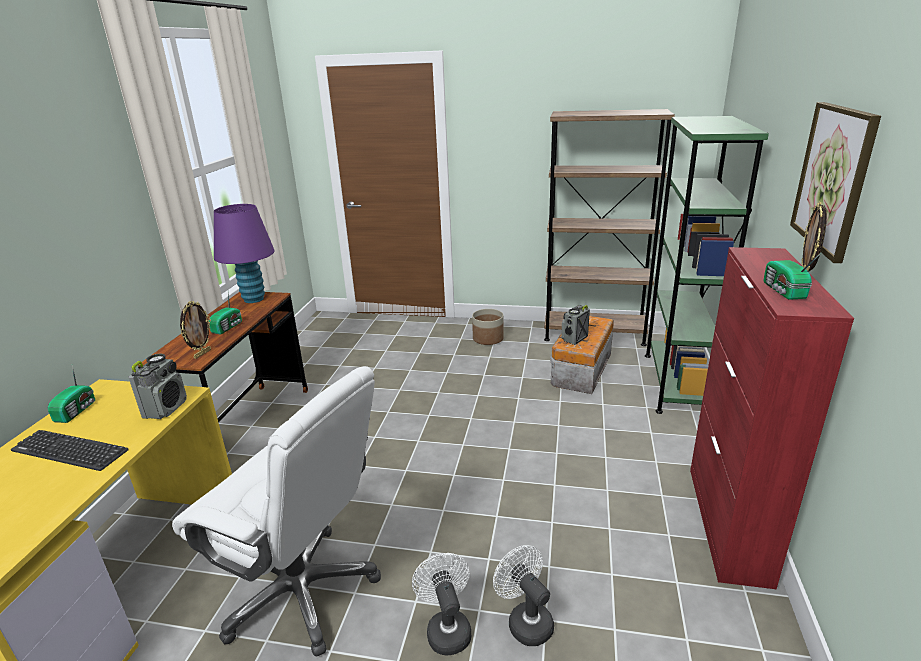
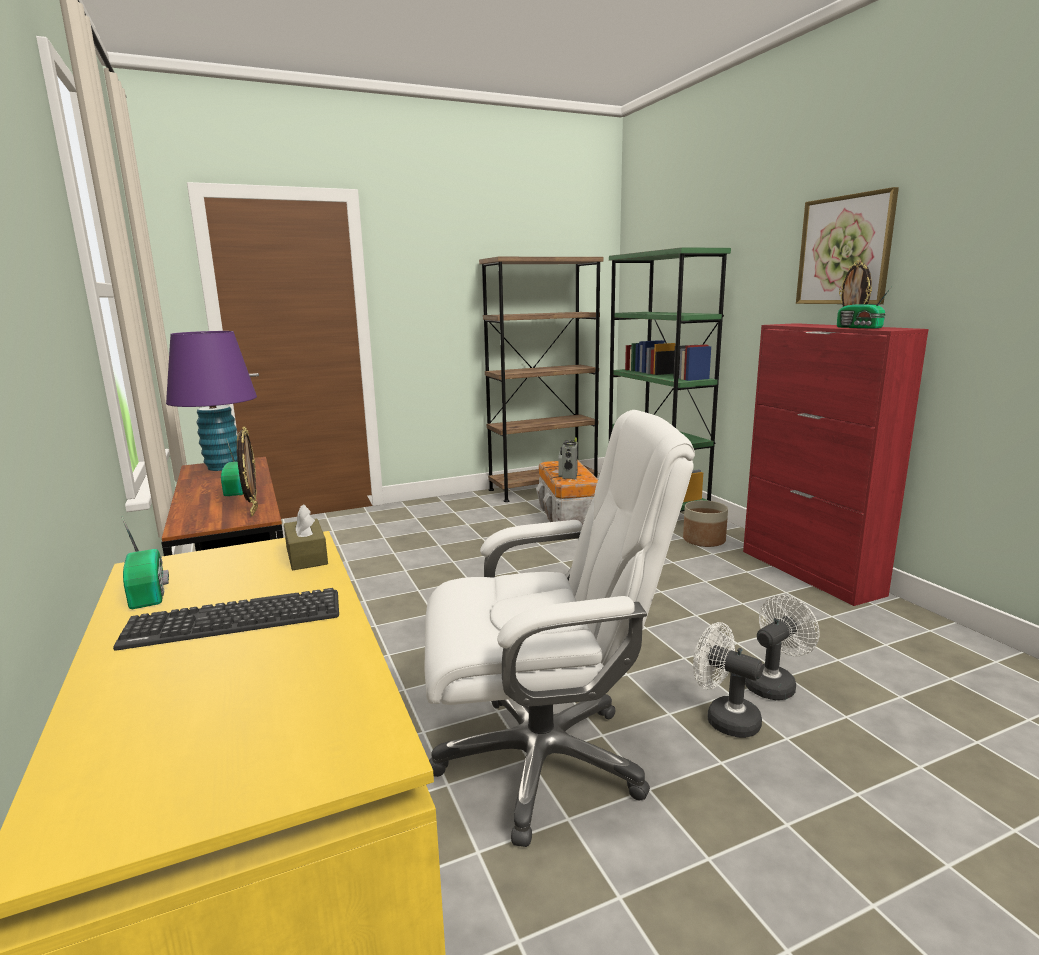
camera: 35 degrees left, 10 degrees down
(166, 408) = (306, 556): radio -> brown tissue box
(488, 339) = (446, 512): planter -> planter (704, 540)
(525, 621) = (774, 683): white fan -> white fan turned 120 degrees clockwise

